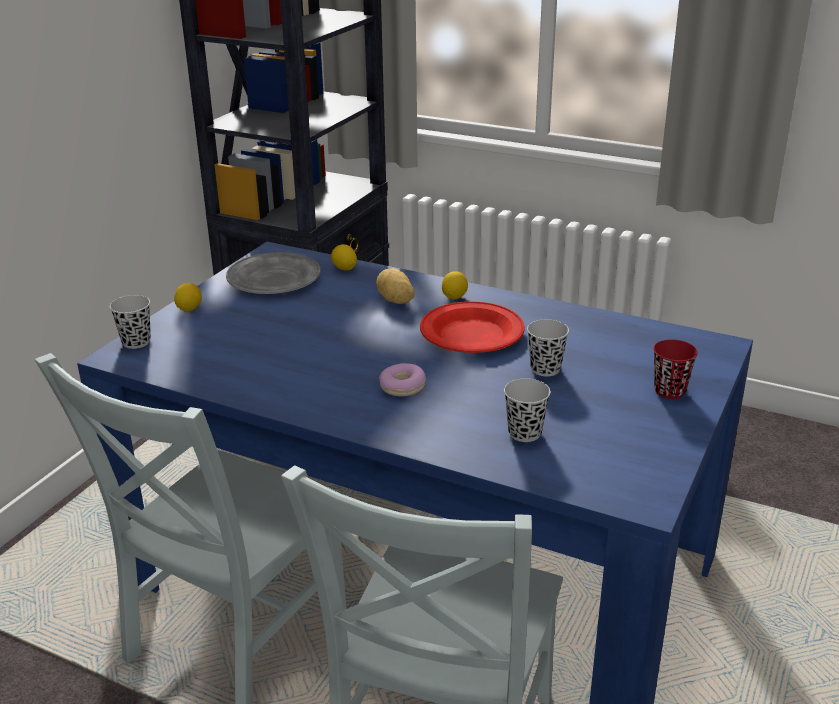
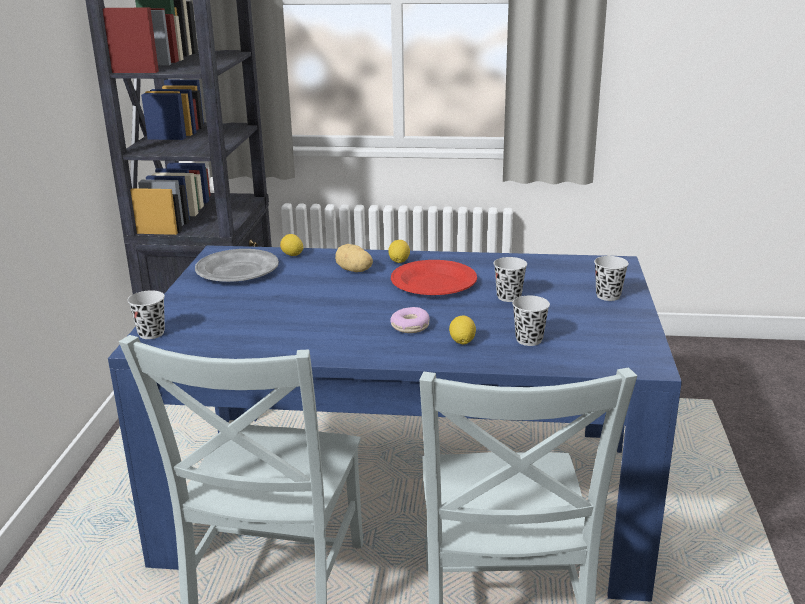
camera: 20 degrees left, 5 degrees down
(189, 309) = (179, 302): lemon -> lemon (462, 342)
(669, 391) = (608, 296): red cup -> black cup

